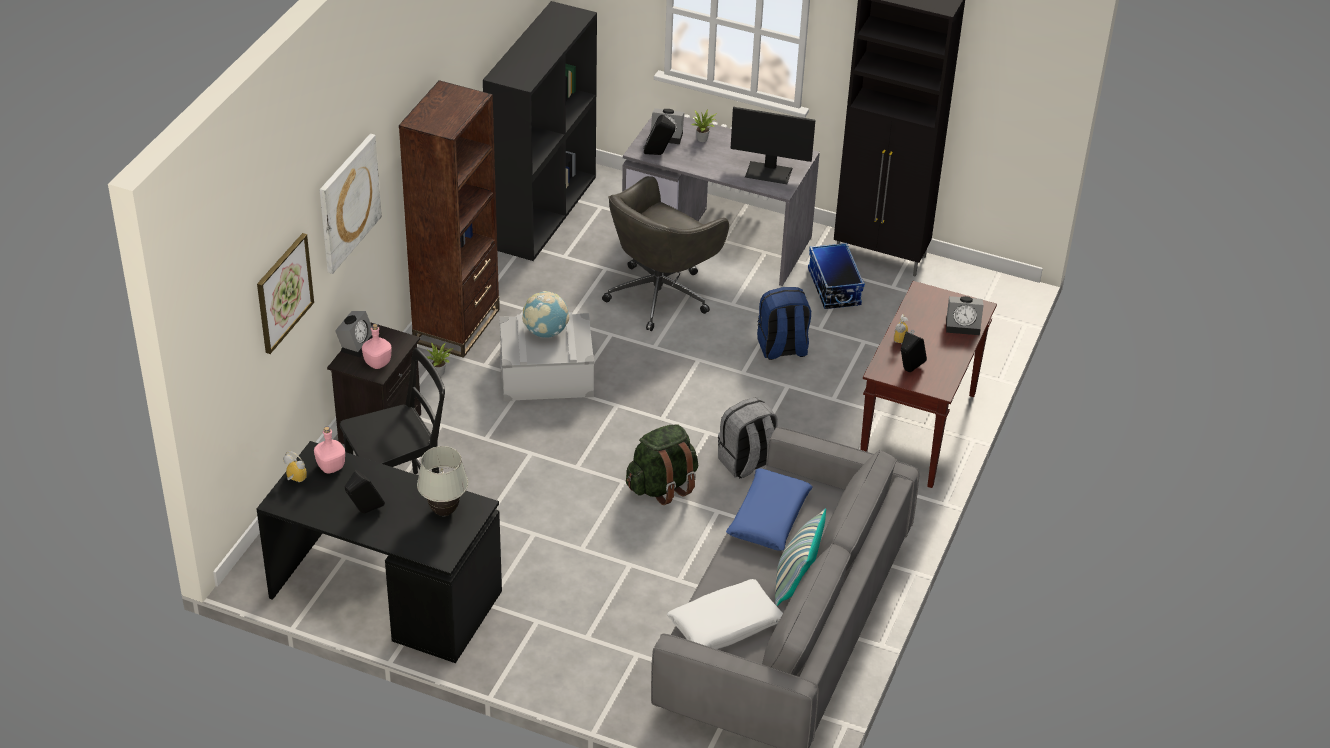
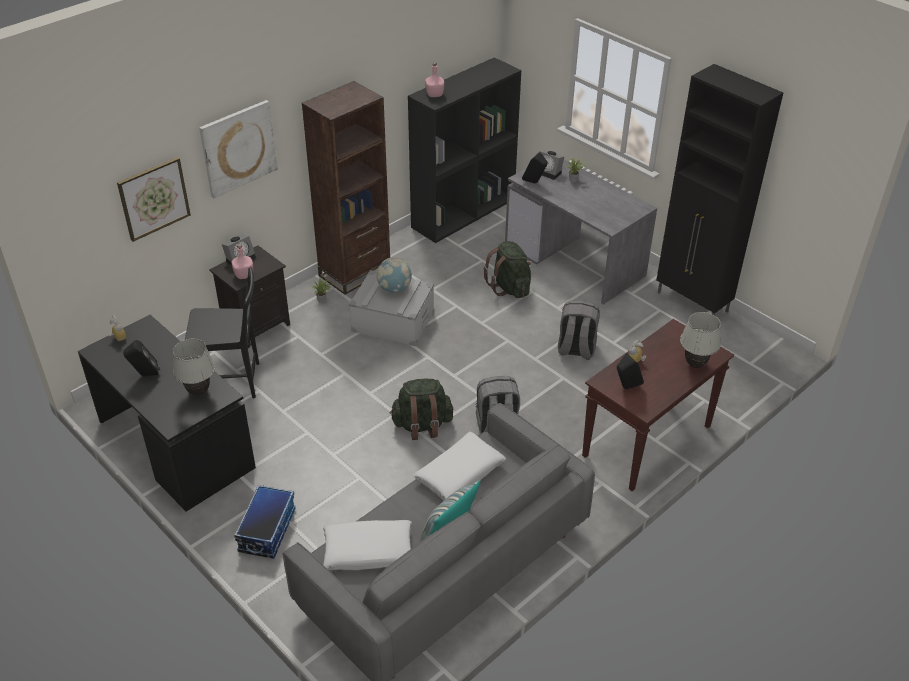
camera: 25 degrees right, 0 degrees up
(330, 466) = (148, 336): pink bottle -> pink bottle (434, 94)
(660, 294) = (509, 287): grey office chair -> green backpack
(768, 517) = (459, 473): blue pillow -> white pillow
(769, 172) = (608, 213): monitor -> none
(782, 348) = (576, 349): blue backpack -> grey backpack
(833, 287) = (642, 315): storage box -> storage box (267, 530)
(964, 325) = (695, 364): alarm clock -> white table lamp

